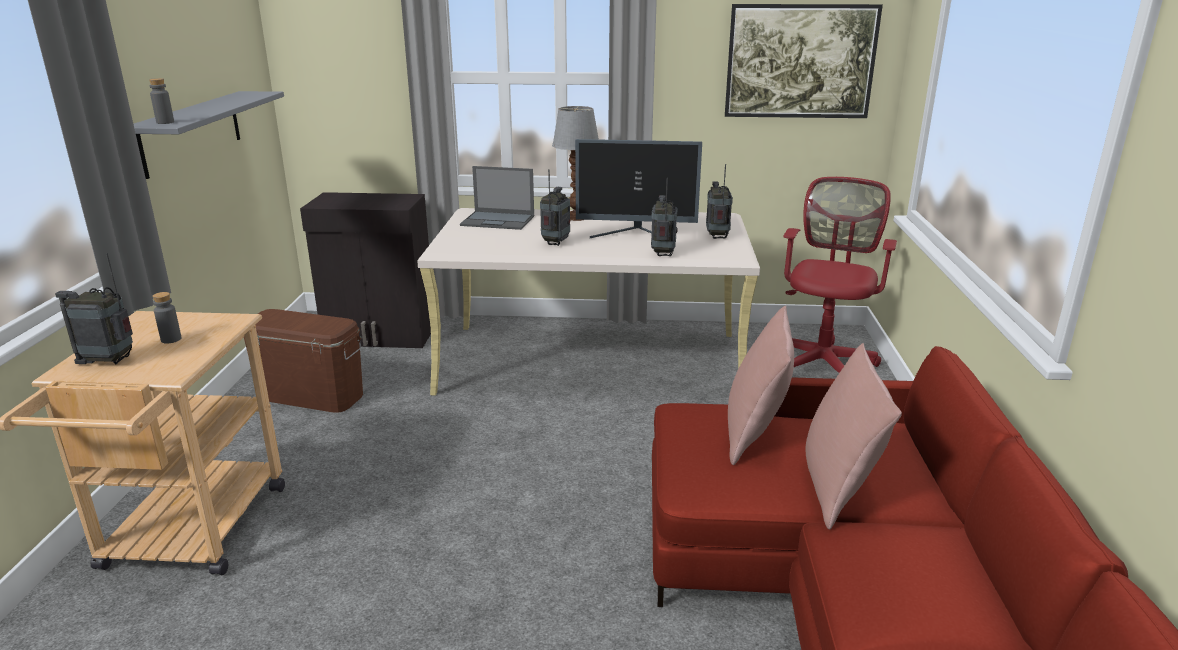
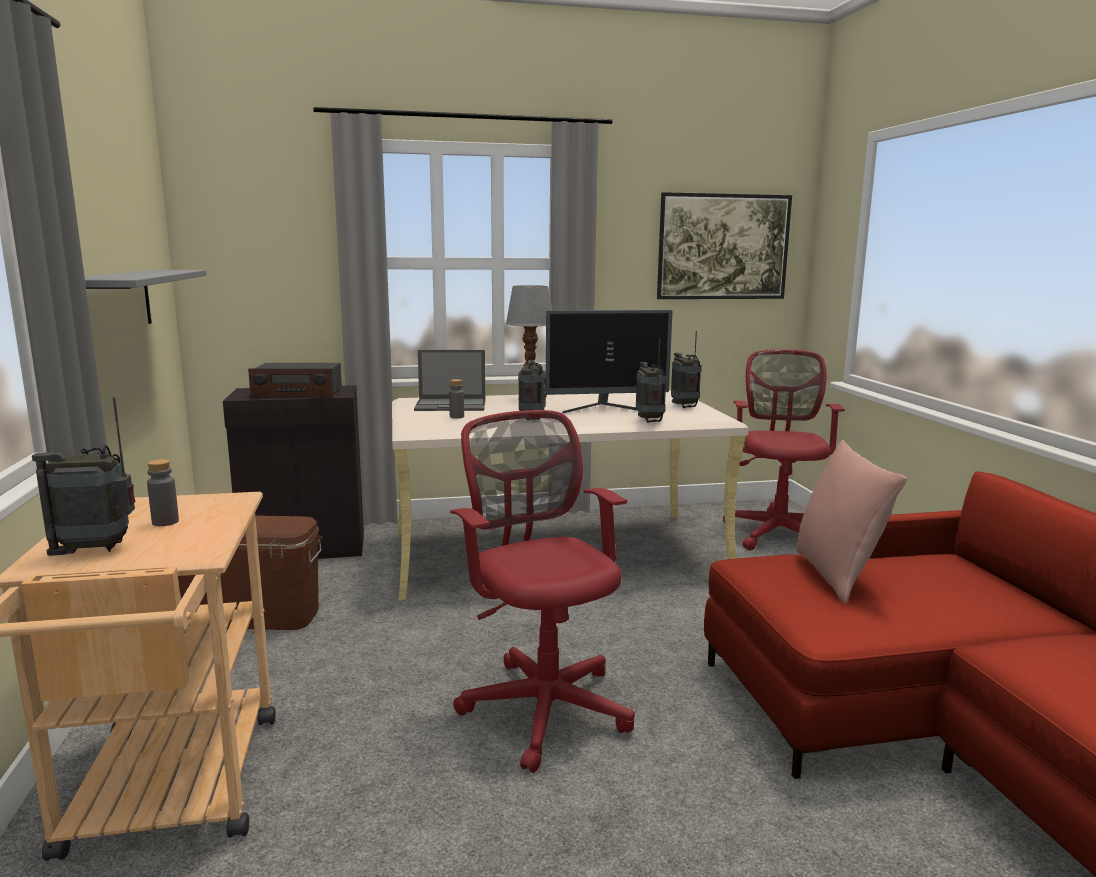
camera: 15 degrees left, 10 degrees down
(165, 122) = (109, 277): grey bottle -> grey bottle (456, 417)
(367, 201) = (298, 392): none -> radio
(492, 507) = (543, 704): none -> red office chair
(838, 488) = (960, 612): pink pillow -> none

